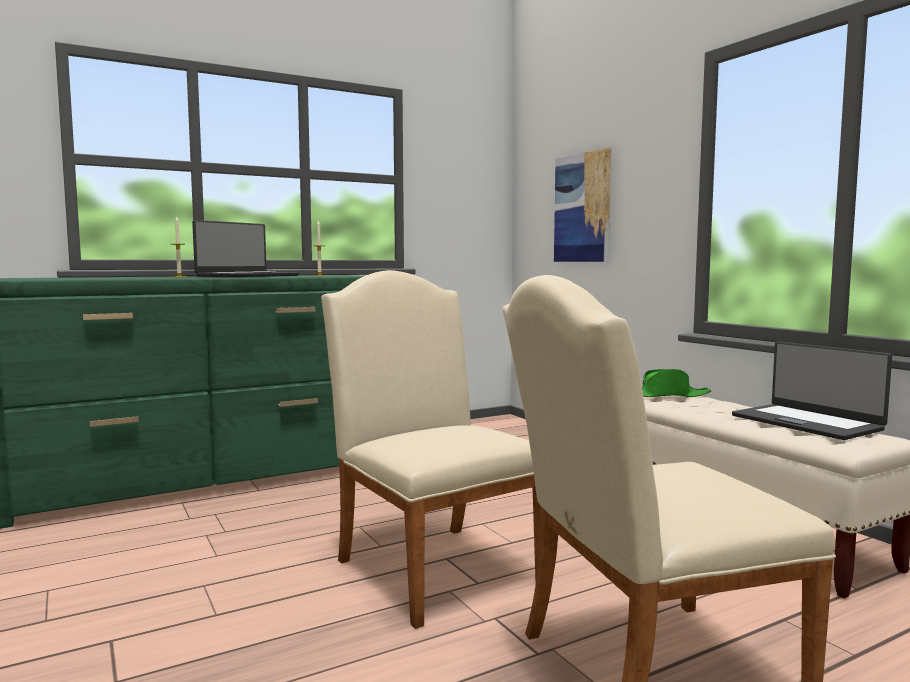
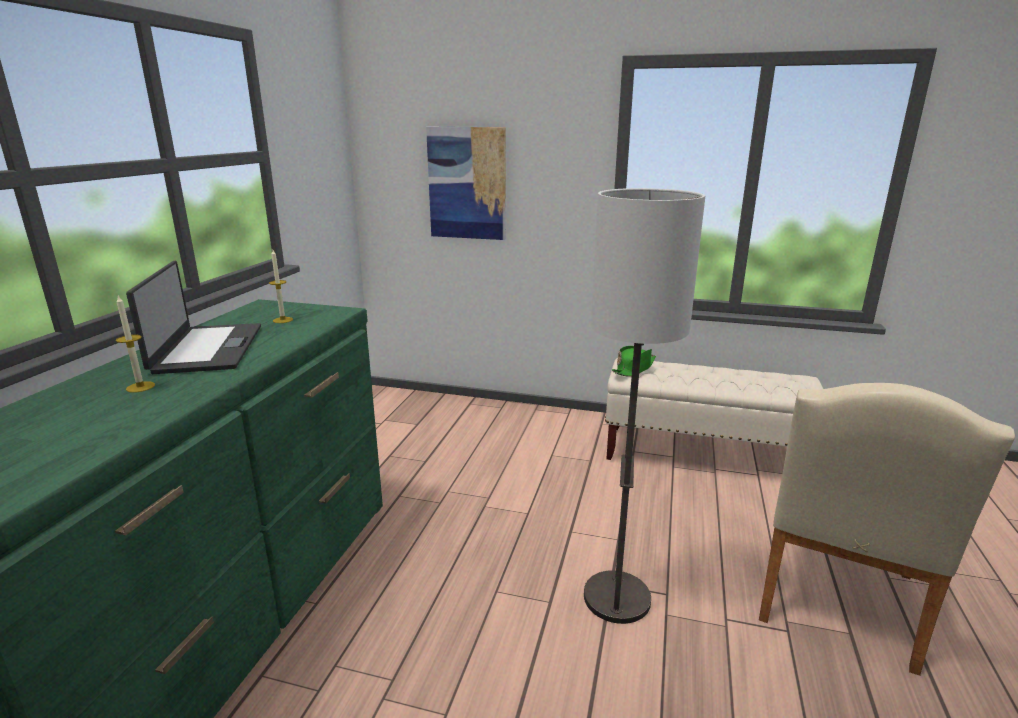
camera: 45 degrees left, 15 degrees up
(432, 565) = (616, 598): beige chair -> floor lamp
(806, 422) = (754, 376): laptop -> none

